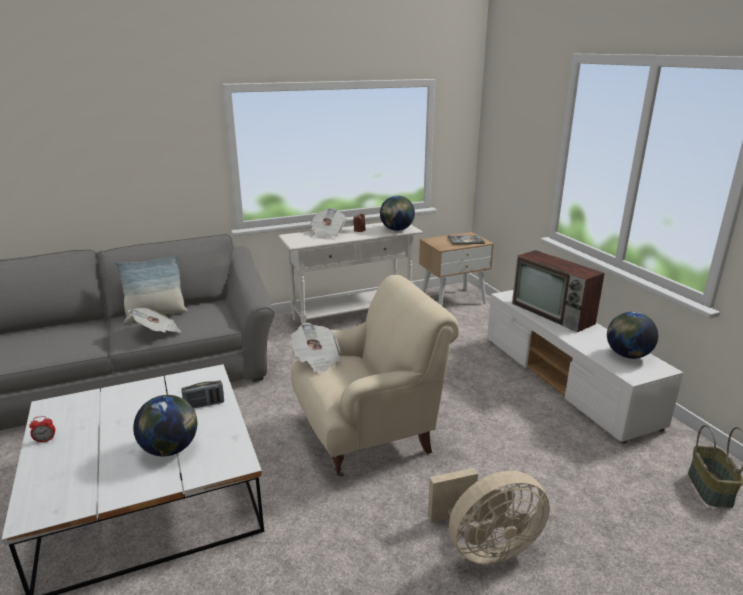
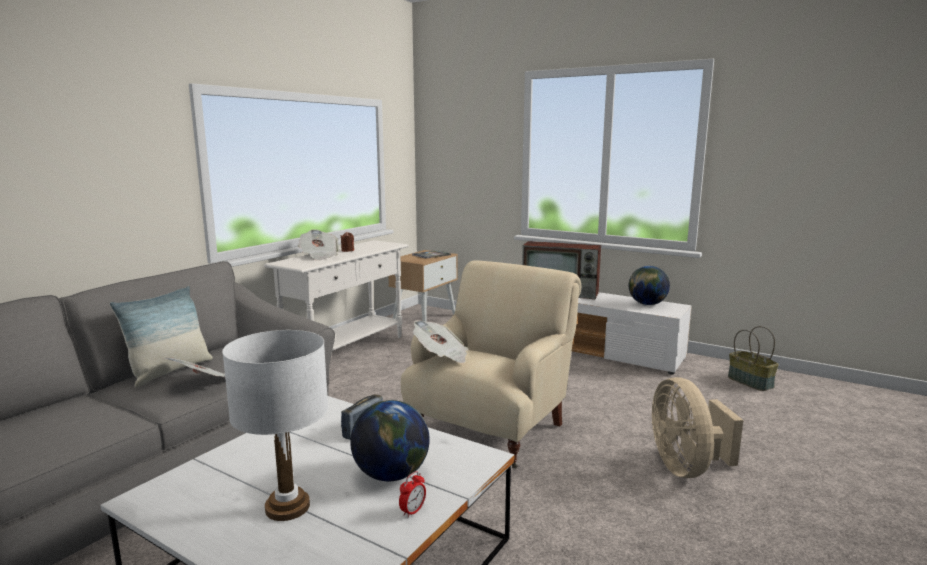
camera: 35 degrees left, 10 degrees down
(45, 440) = (202, 529): alarm clock -> alarm clock (412, 511)
(93, 446) = (287, 507): none -> white table lamp
(396, 230) = (383, 246): globe -> none
(485, 547) = (686, 467): beige fan -> beige fan turned 135 degrees clockwise

